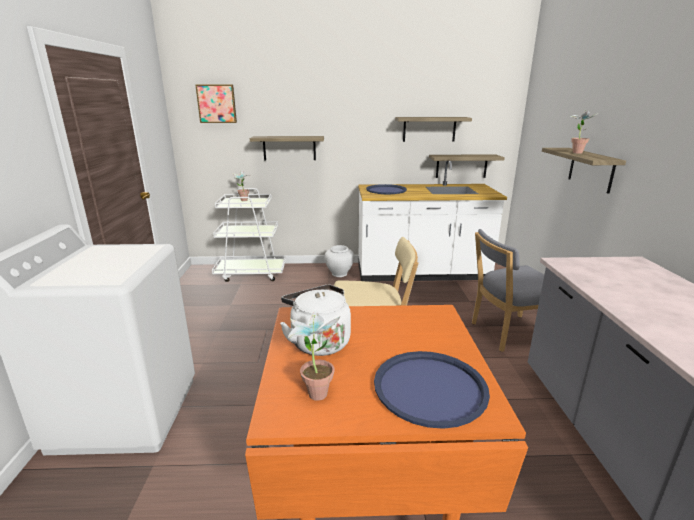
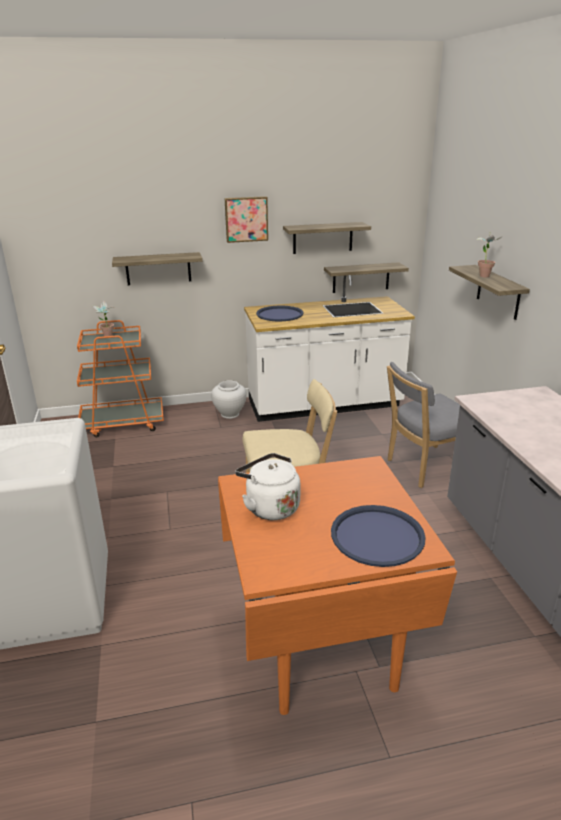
camera: 10 degrees left, 5 degrees up
(217, 104) = (64, 220): picture -> picture (246, 219)
(251, 273) = (123, 423): white cart -> orange cart
(316, 389) = (284, 549): potted plant -> none

